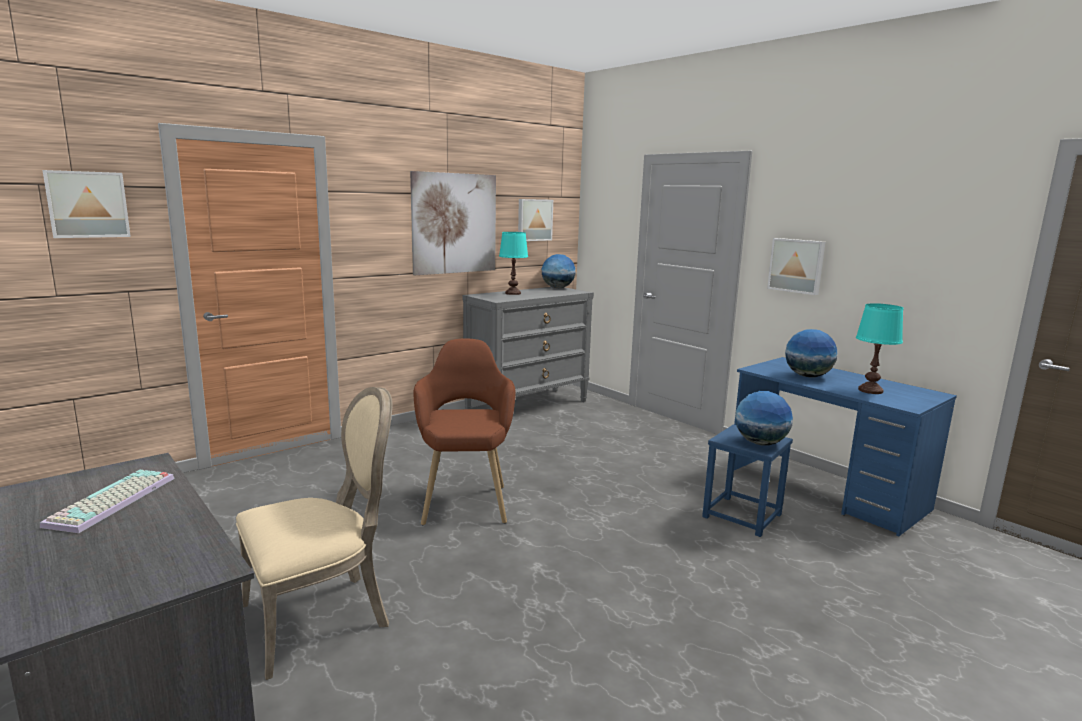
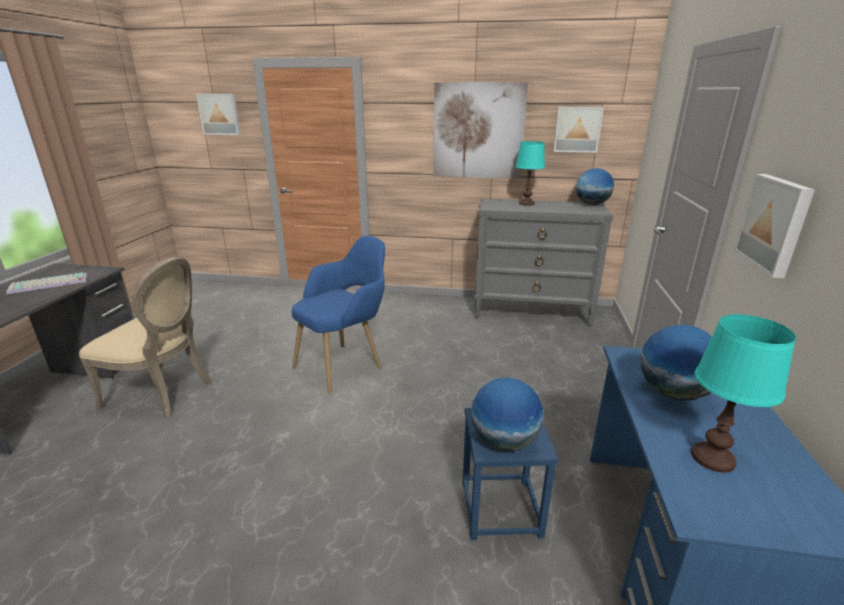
camera: 50 degrees right, 10 degrees up
(465, 498) = (346, 364): brown armchair -> blue armchair

